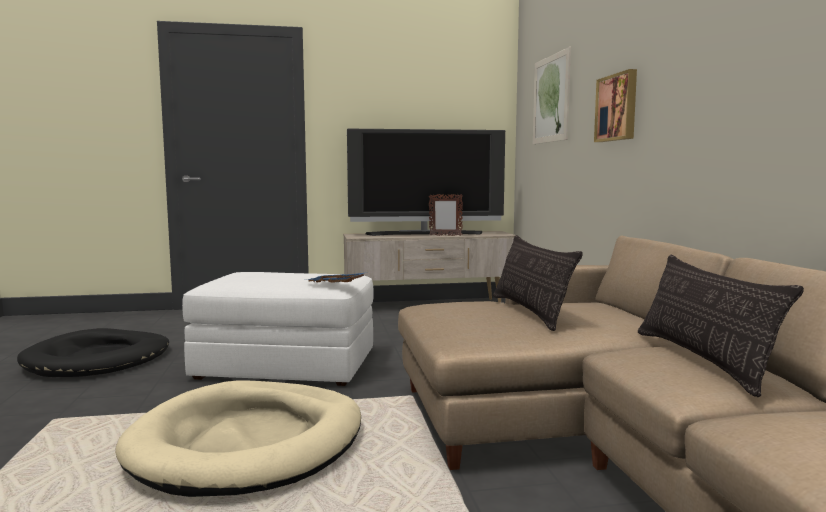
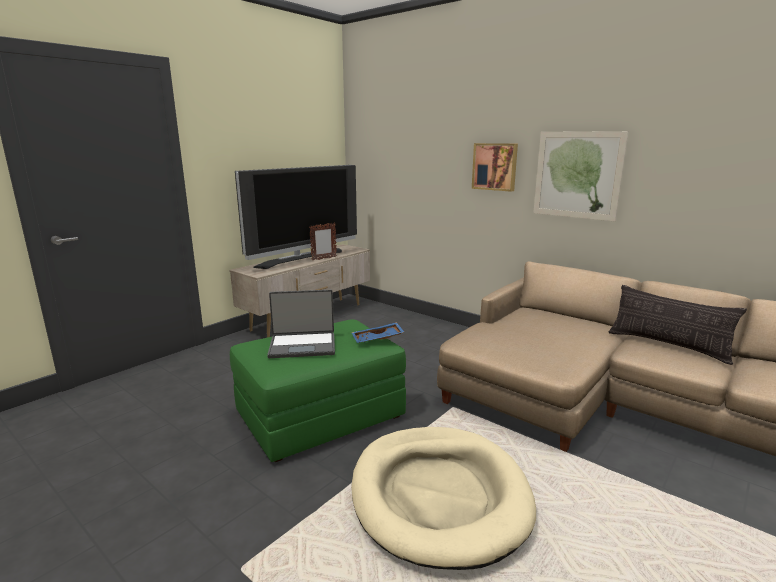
camera: 40 degrees left, 10 degrees up
(99, 359) = (120, 485): black dog bed -> none
(268, 277) = (303, 346): none -> laptop
(287, 365) = (321, 415): white ottoman -> green ottoman
(529, 311) = (533, 330): pillow -> none
(551, 99) = (403, 144): picture -> picture (577, 175)

